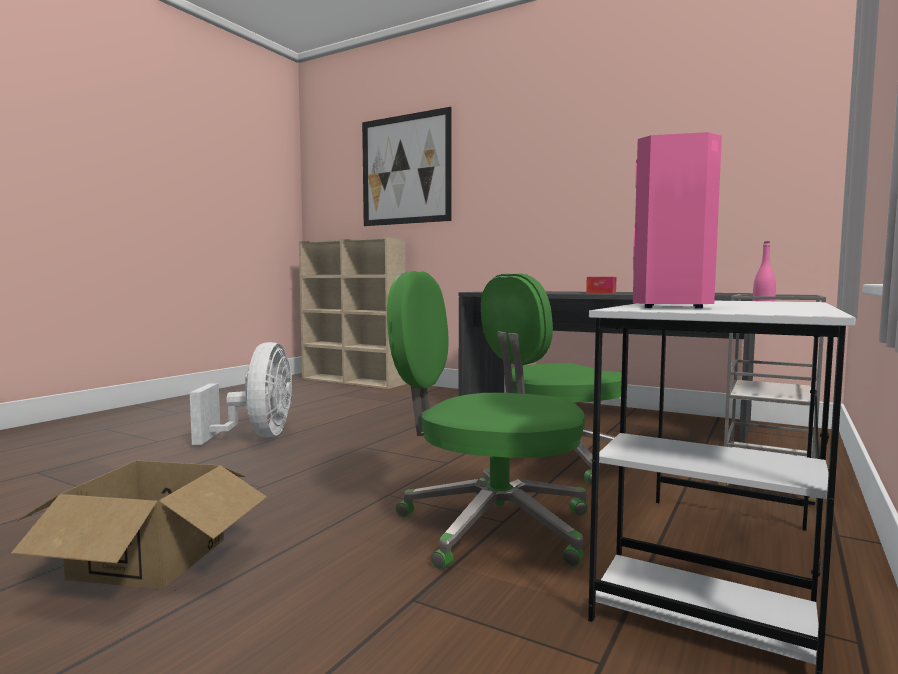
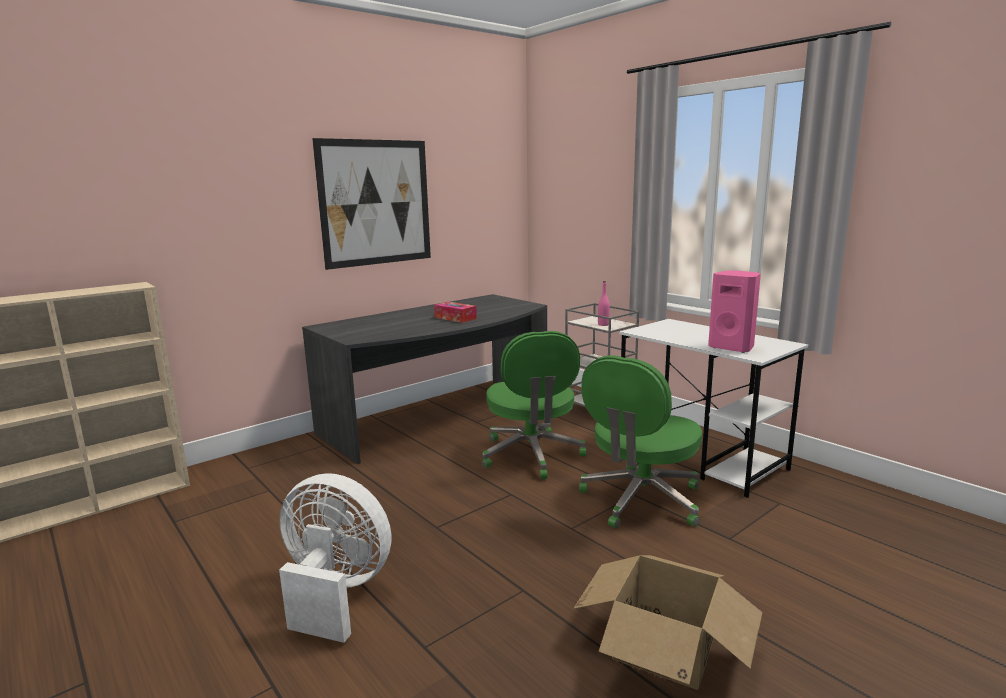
camera: 70 degrees left, 10 degrees up
(405, 169) = (123, 180): picture -> picture (376, 203)

